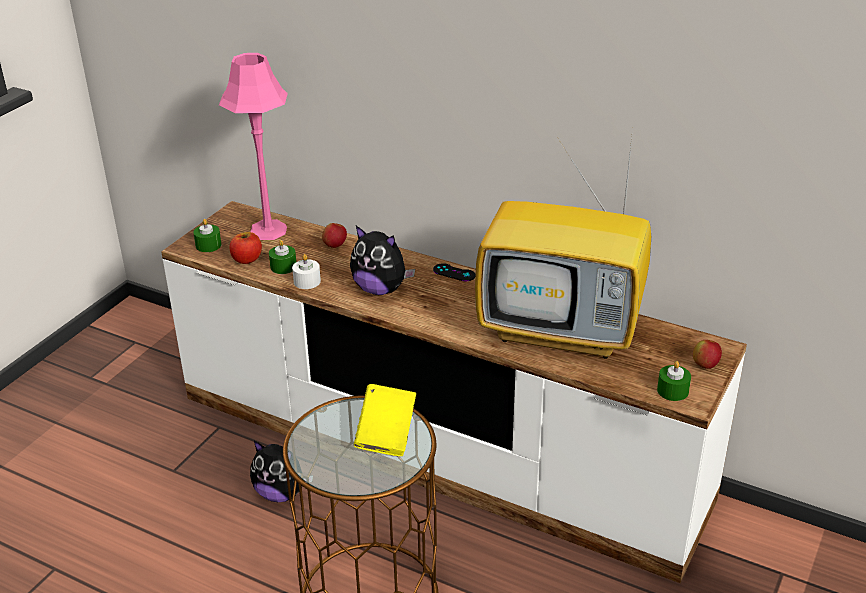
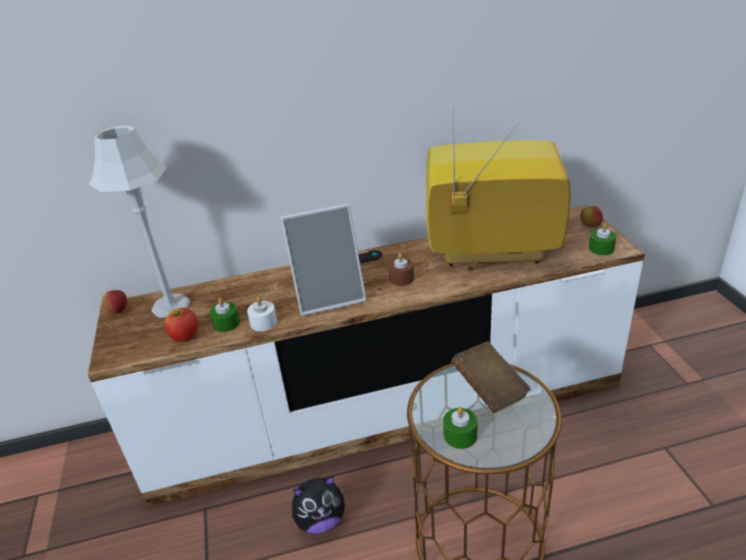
camera: 40 degrees left, 0 degrees up
(208, 245) = (130, 345): green candle -> green candle (460, 435)
(268, 230) = (171, 306): pink table lamp -> grey table lamp
(335, 245) = (246, 287): apple -> apple (118, 311)
(380, 289) = (330, 296): plush toy -> picture frame
(386, 434) = (489, 389): yellow book -> brown book
(454, 309) = (401, 278): none -> brown candle
(564, 330) = (488, 252): television -> television turned 150 degrees counterclockwise

